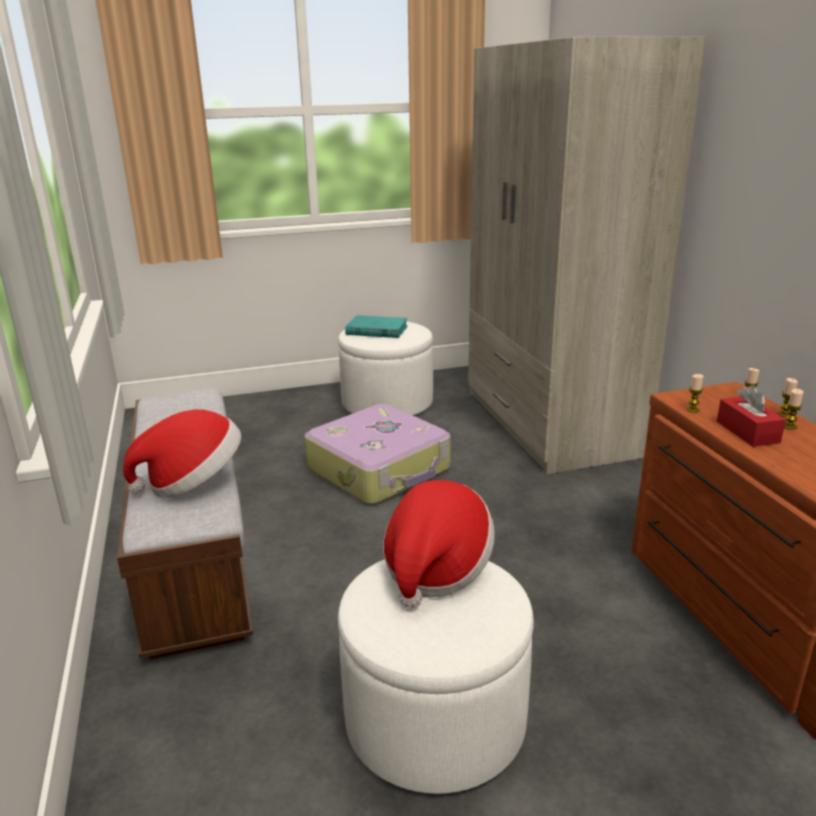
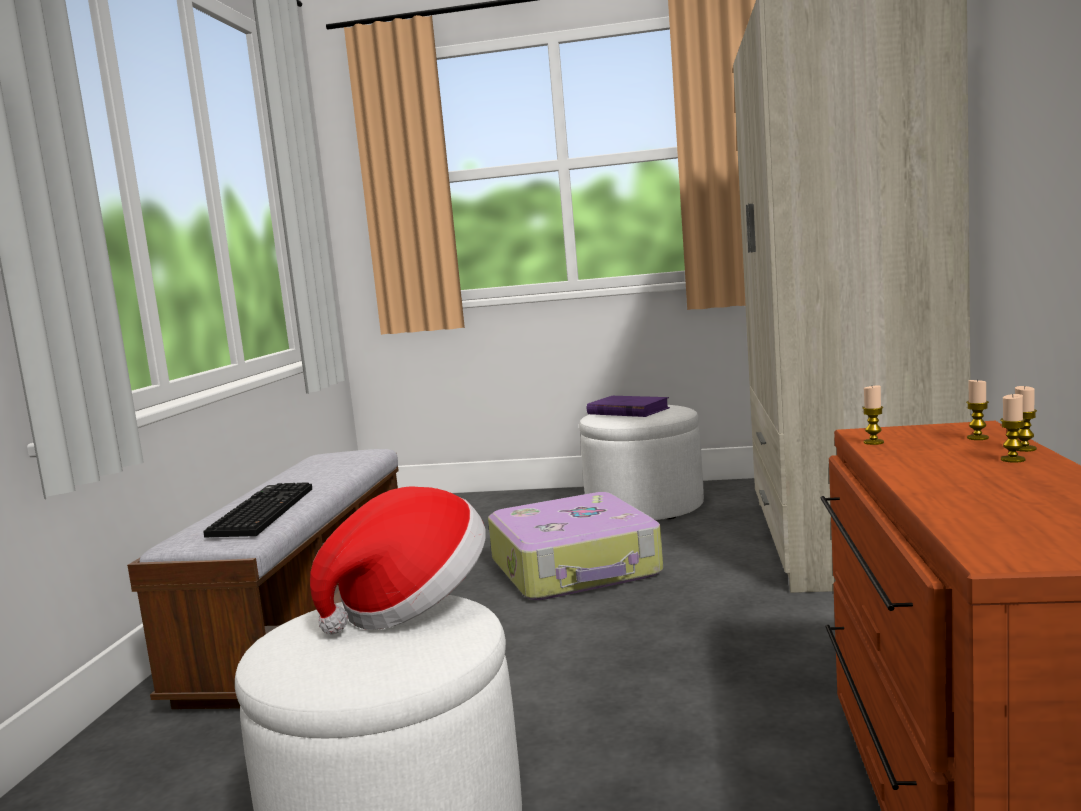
camera: 25 degrees right, 15 degrees down
(193, 482) = (261, 511): hat -> keyboard
(376, 330) = (627, 411): turquoise book -> purple book
(747, 432) = (928, 462): red tissue box -> none

